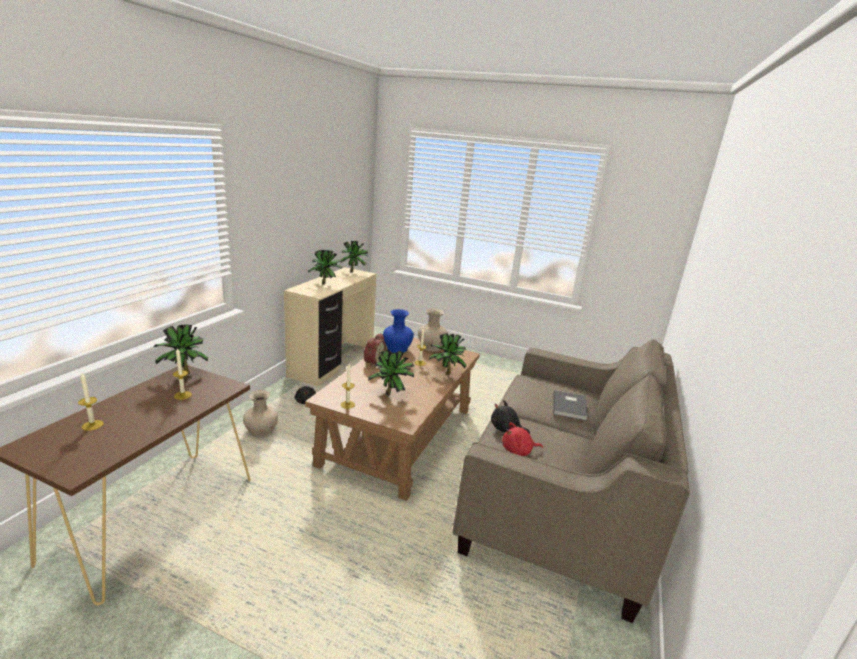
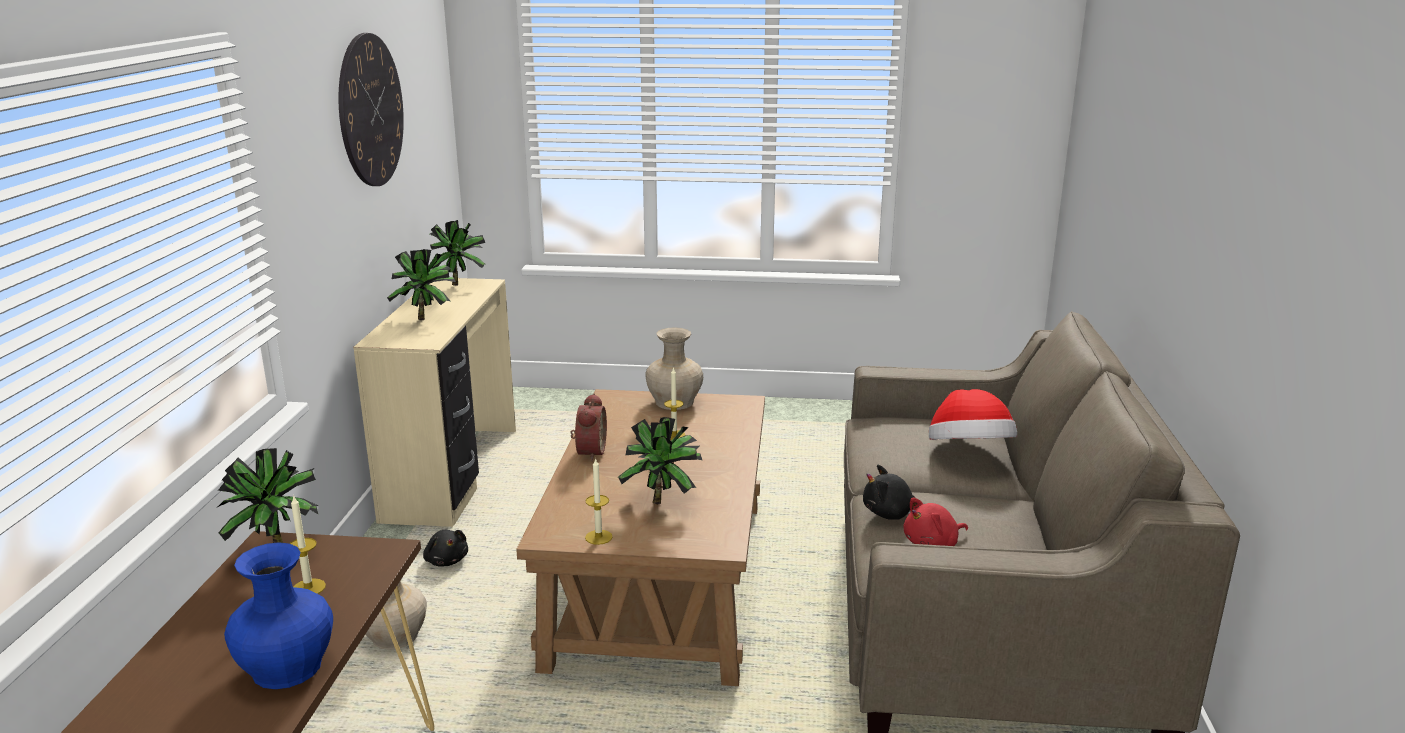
camera: 15 degrees left, 0 degrees up
(92, 425) = (180, 682): candle -> none
(315, 180) = (370, 110): none -> wall clock
(397, 349) = (615, 418): blue vase -> blue vase (287, 669)
(446, 374) = (733, 445): potted plant -> none
(570, 406) = (968, 453): grey book -> hat

